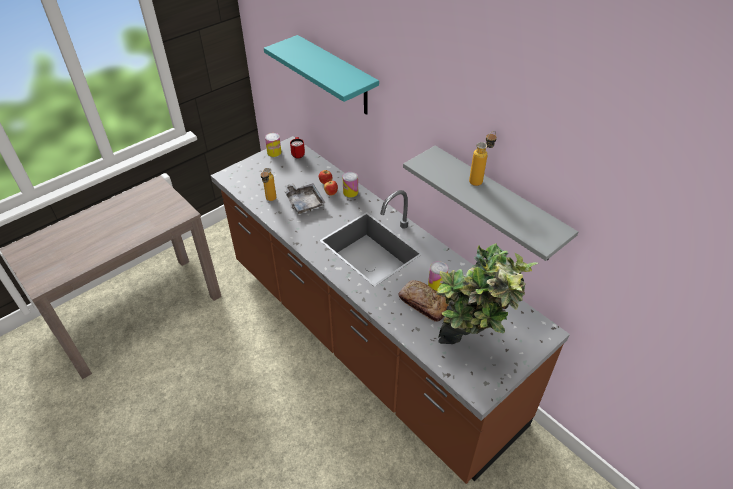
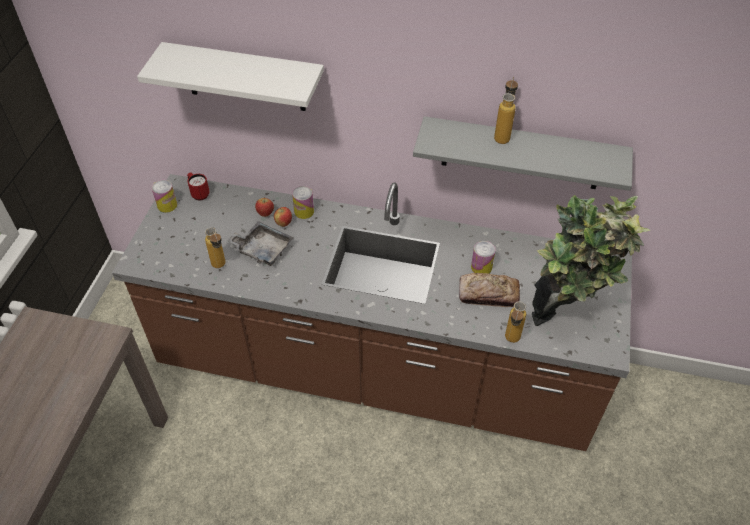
camera: 35 degrees left, 5 degrees up
(337, 76) = (245, 77): turquoise shelf -> white shelf
(410, 343) = (511, 342): none -> bottle

